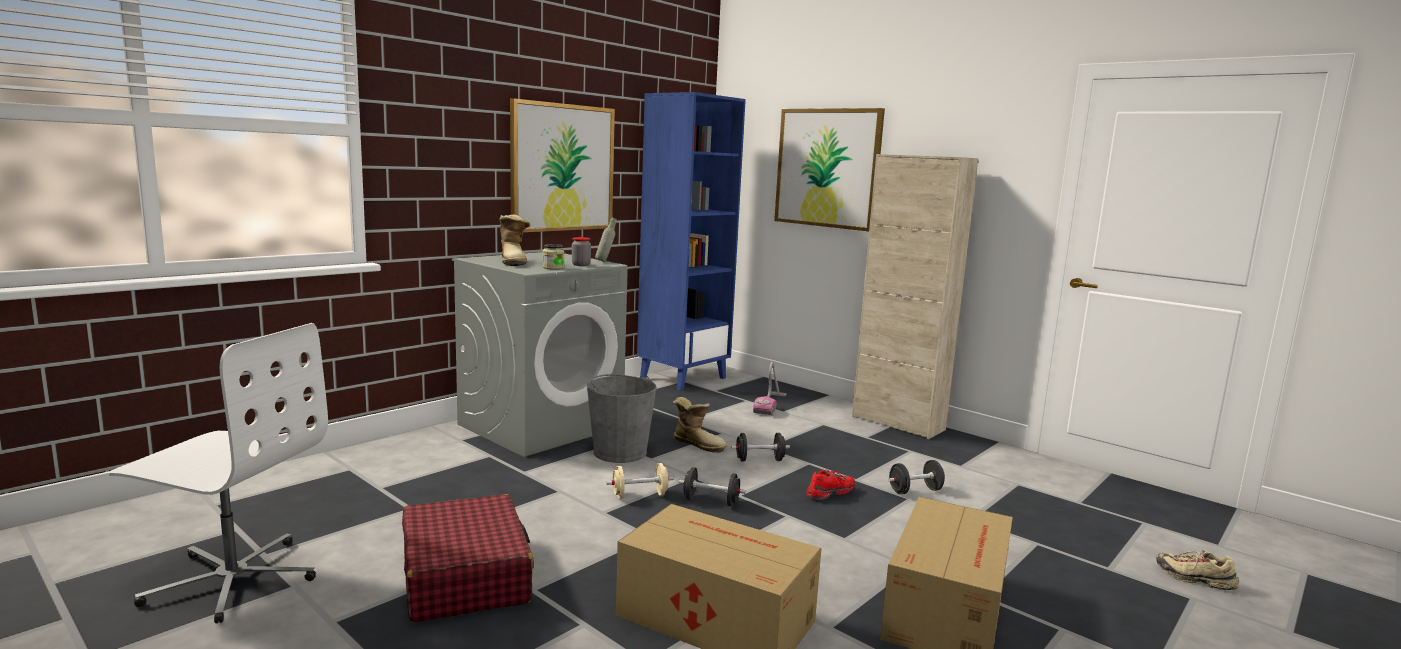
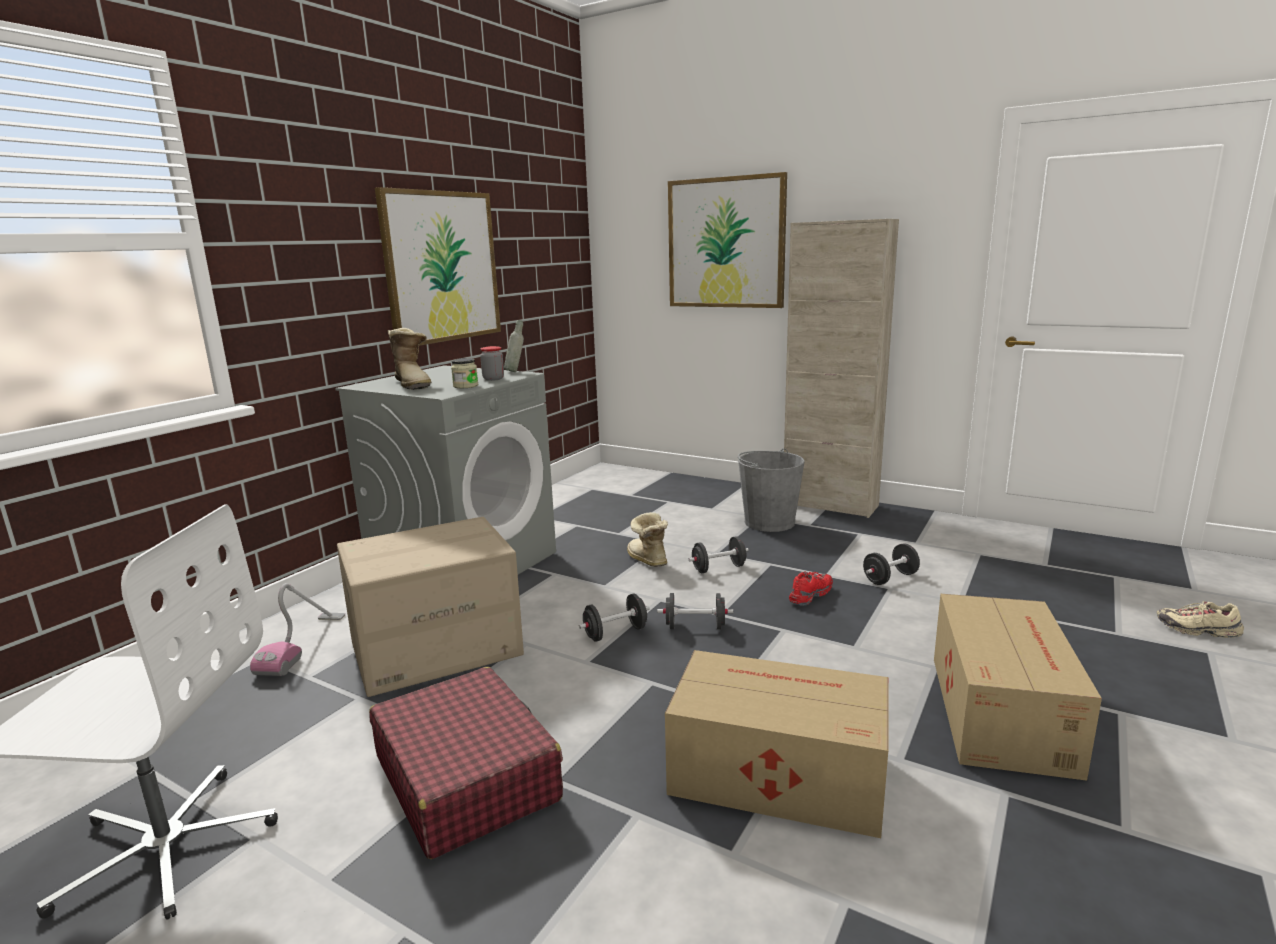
camera: 10 degrees left, 5 degrees up
(487, 483) = (436, 648): none -> cardboard box
(619, 452) = (567, 583): grey bucket -> grey bucket (769, 522)
(639, 495) = (615, 633): beige dumbbell -> black dumbbell
(683, 377) = (590, 485): blue bookcase -> none
(698, 444) = (646, 560): boot -> boot turned 135 degrees counterclockwise
(770, 404) = (695, 502): vacuum cleaner -> vacuum cleaner (303, 644)

